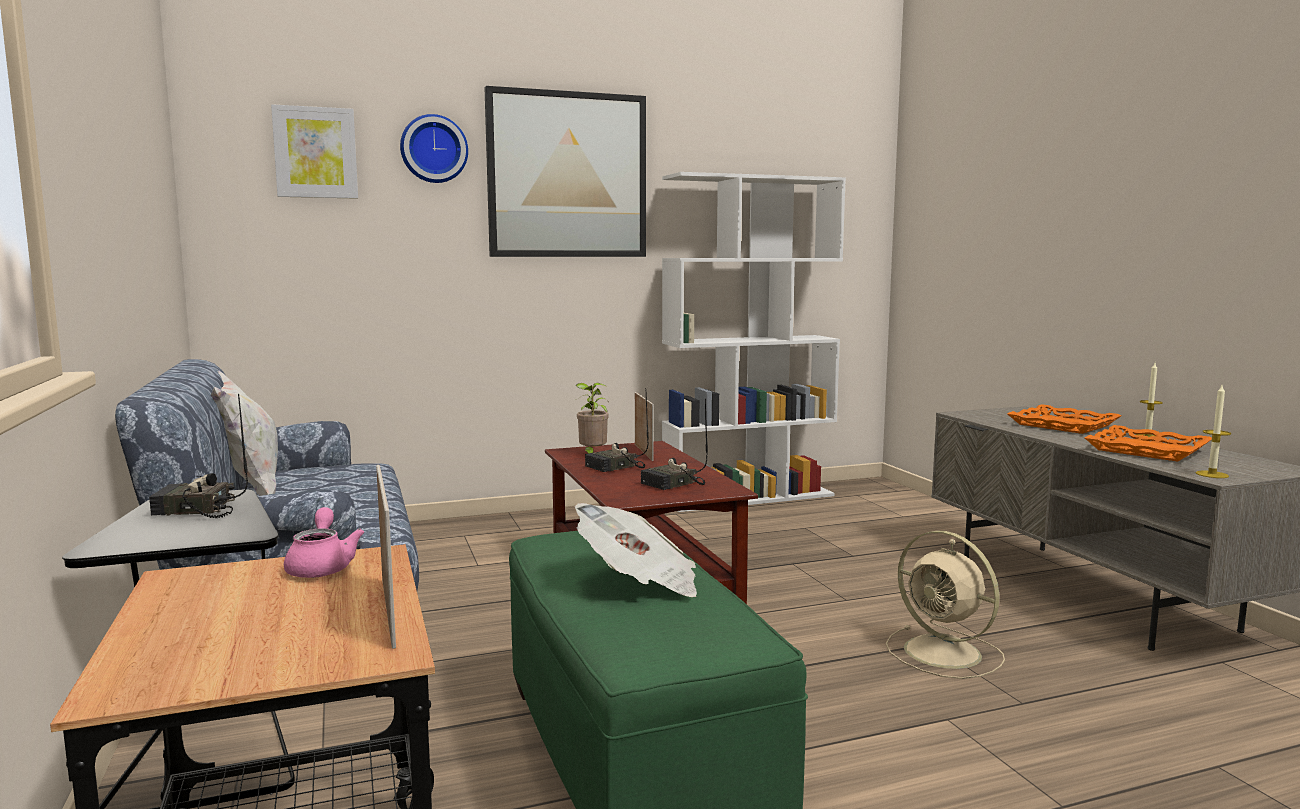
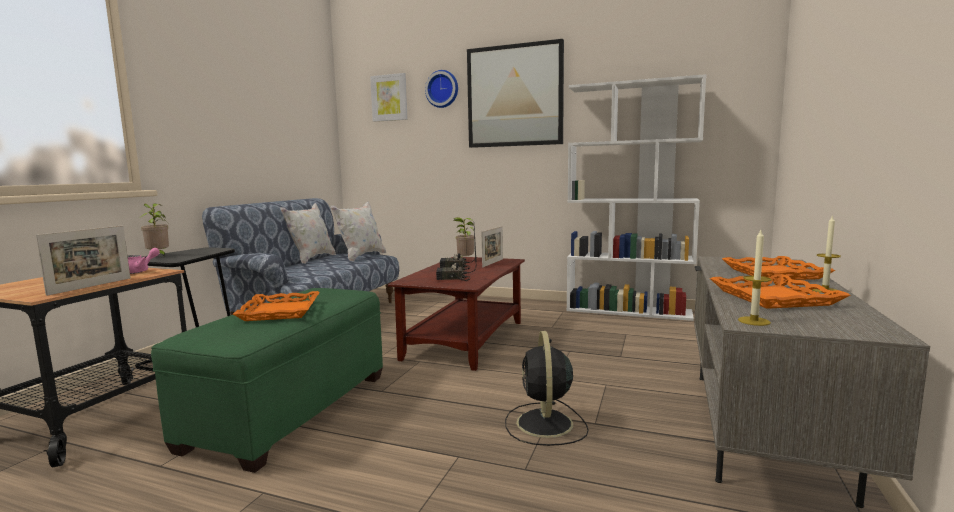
camera: 40 degrees right, 0 degrees up
(142, 533) = (158, 256): none -> potted plant
(195, 510) = (194, 252): radio -> none
(344, 473) = (361, 257): none -> white pillow
(639, 582) = (281, 311): newspaper -> orange tray
(945, 653) = (545, 425): beige fan -> black fan

